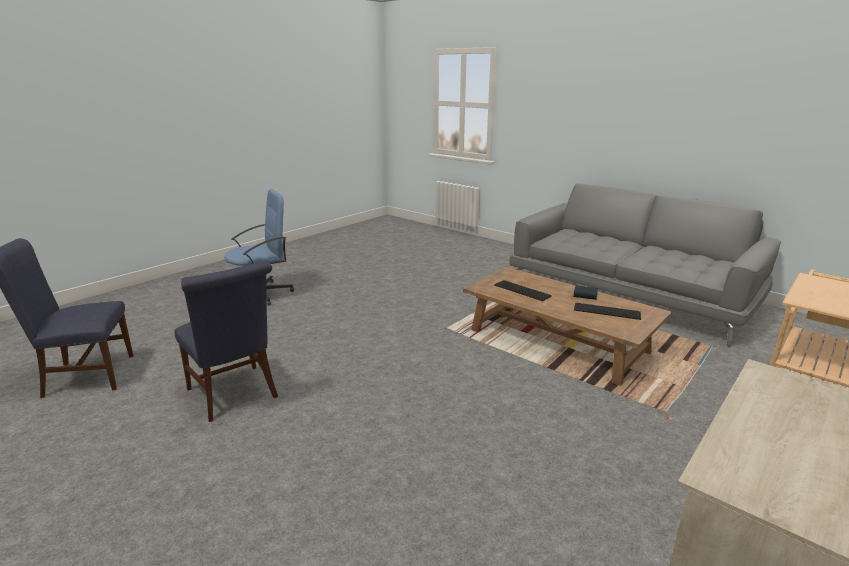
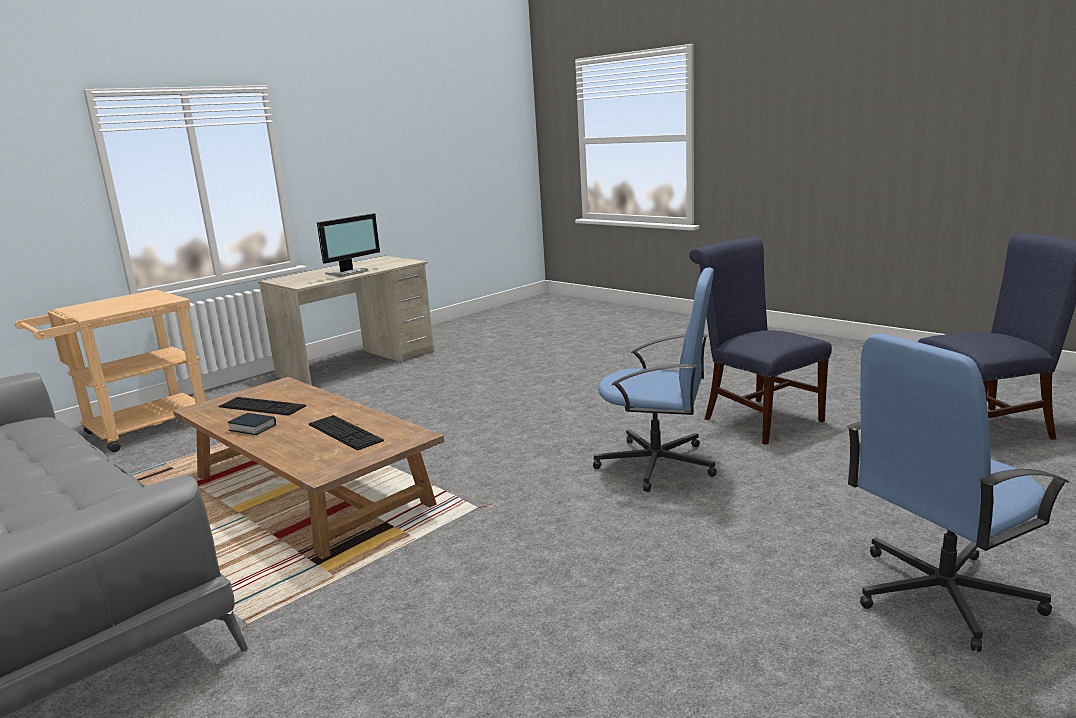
camera: 175 degrees left, 5 degrees down
(337, 352) = (658, 464): none -> blue office chair
(768, 421) = (348, 272): none -> monitor

